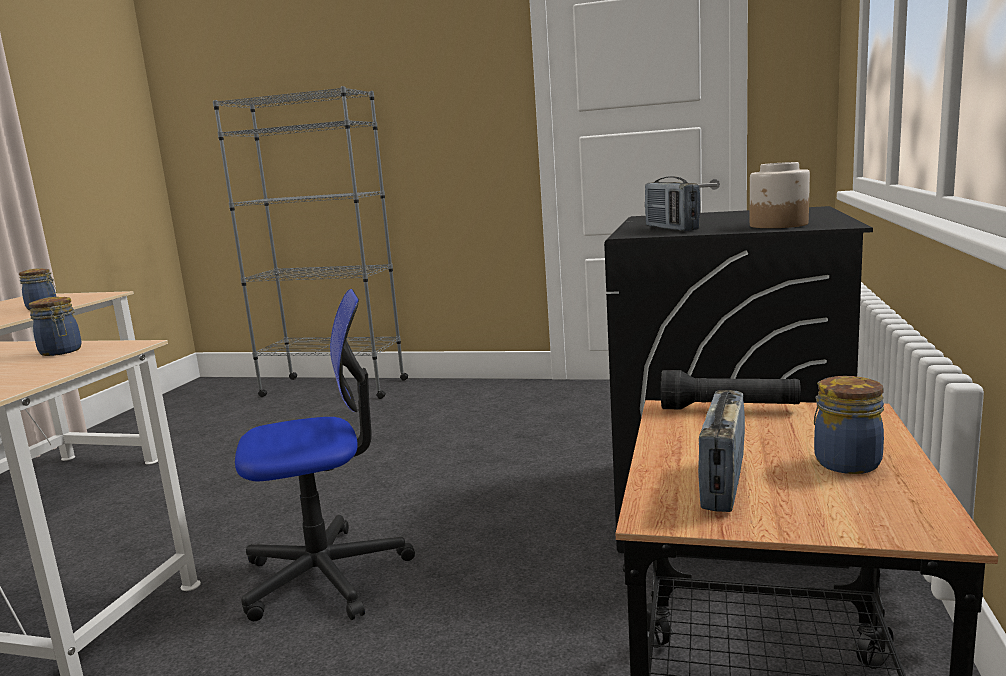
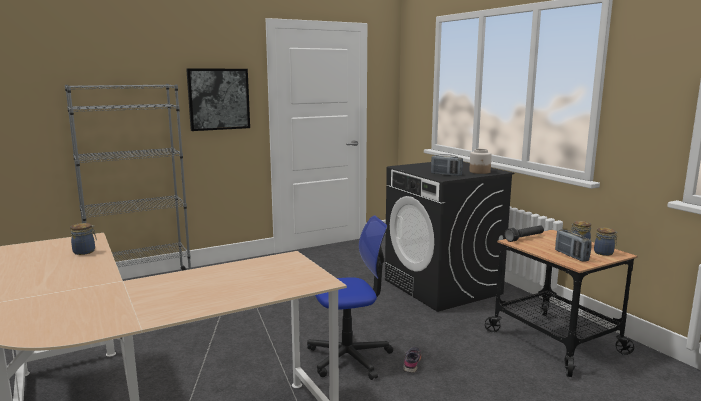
camera: 45 degrees left, 0 degrees up
(61, 352) = (264, 266): jar -> jar (604, 253)
(326, 575) = (349, 357): office chair -> office chair turned 45 degrees clockwise
(384, 632) = (412, 363): none -> grey shoe
(450, 110) = (218, 99): none -> picture

